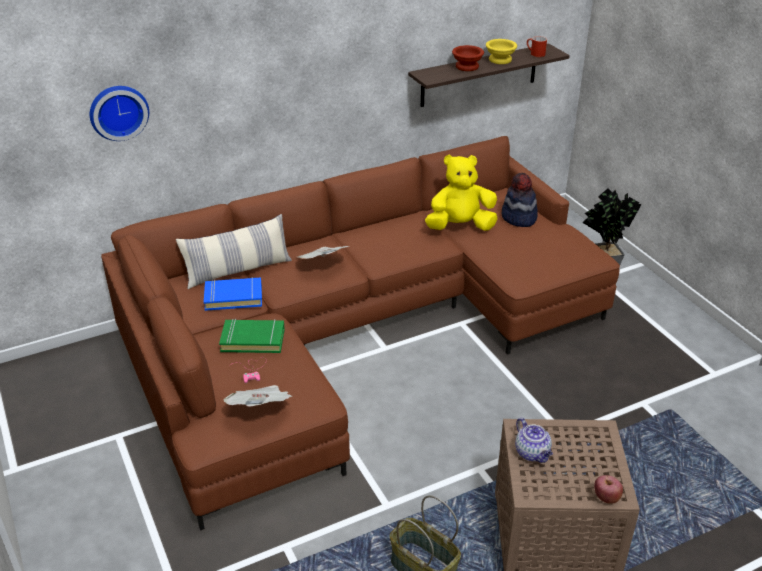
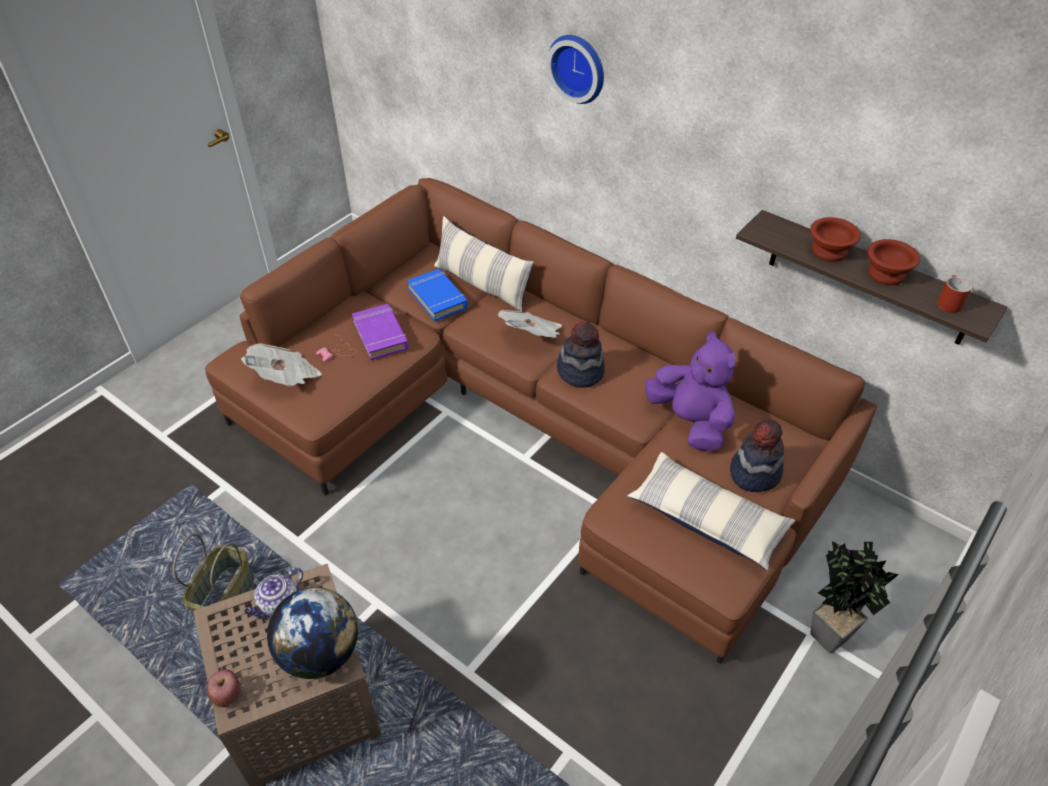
camera: 65 degrees right, 10 degrees up
(118, 111) = (456, 69): wall clock -> wall clock (579, 67)
(253, 340) = (381, 335): green book -> purple book
(379, 254) = (580, 371): none -> hat
(460, 226) = (690, 422): yellow plush toy -> purple plush toy
(501, 60) = (887, 275): yellow bowl -> brown bowl
(545, 246) = (708, 518): none -> pillow
(586, 438) = (320, 653): none -> globe

